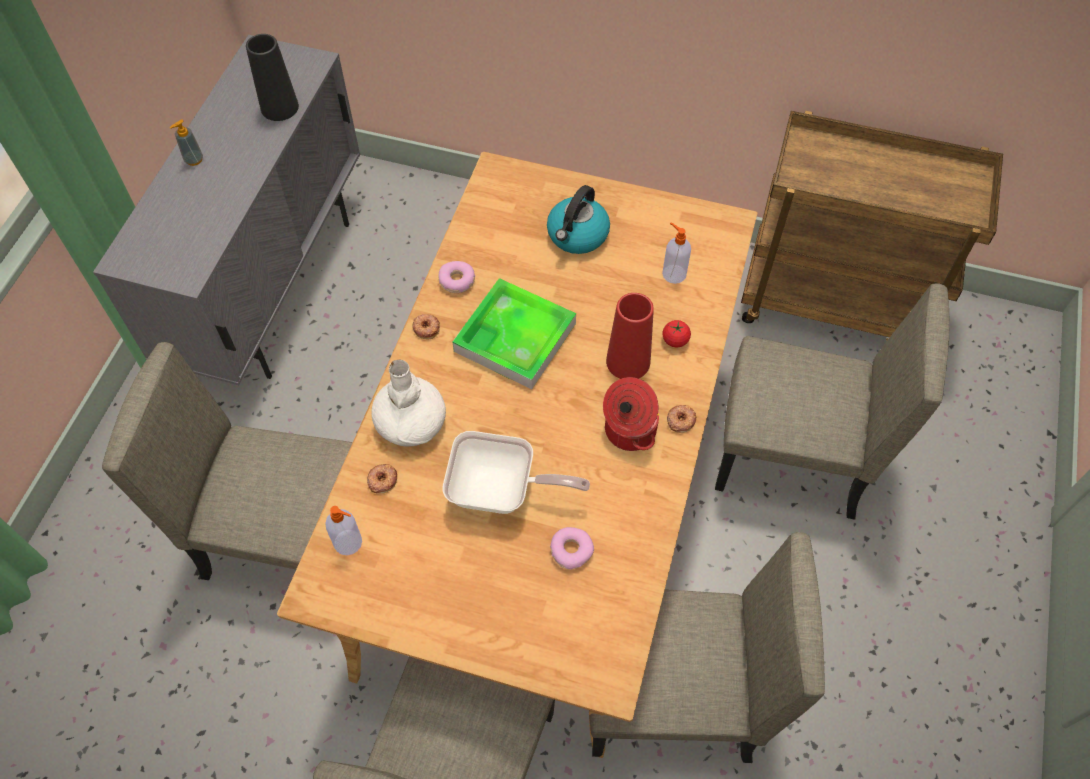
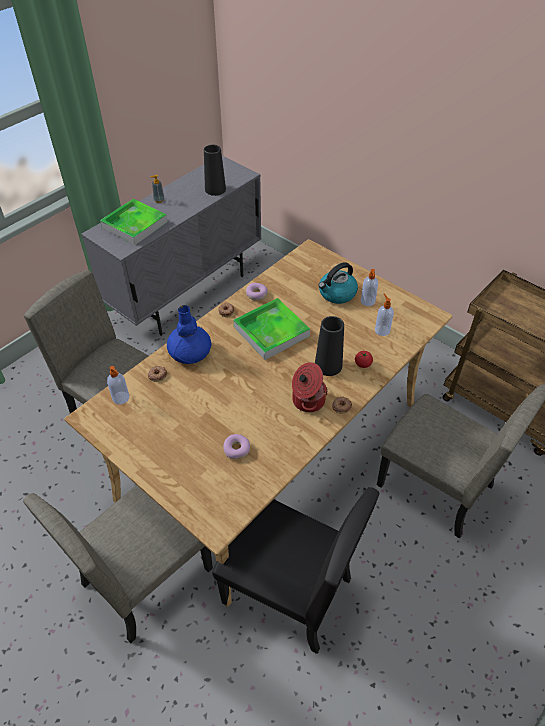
camera: 25 degrees right, 10 degrees down
(180, 222) = (134, 225): none -> tray
(410, 421) = (189, 352): white vase -> blue vase
(500, 491) = (216, 404): frying pan -> none
(628, 361) = (328, 365): red vase -> black vase
(629, 232) = (367, 301): none -> soap dispenser
(671, 697) = (287, 591): beige chair -> black chair

